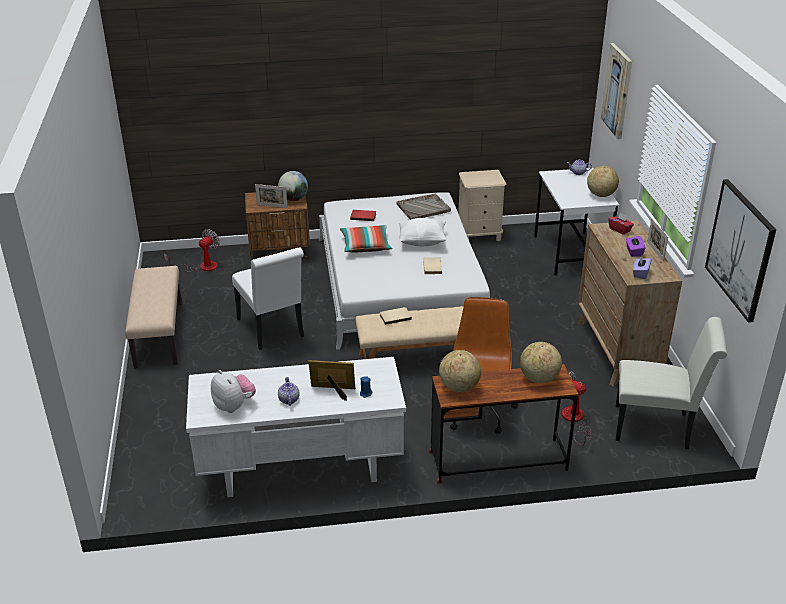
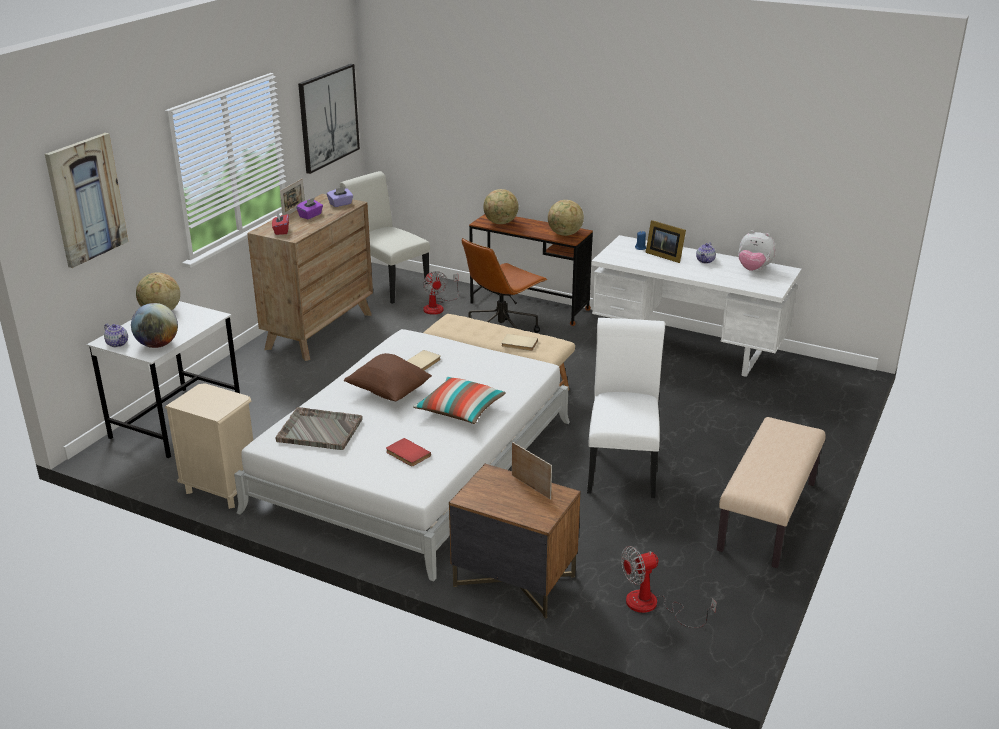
camera: 145 degrees left, 5 degrees down
(234, 406) = (753, 269): plush toy -> plush toy turned 60 degrees counterclockwise
(294, 199) = (486, 487): globe -> globe (157, 345)
(422, 242) = (389, 392): white pillow -> brown pillow

